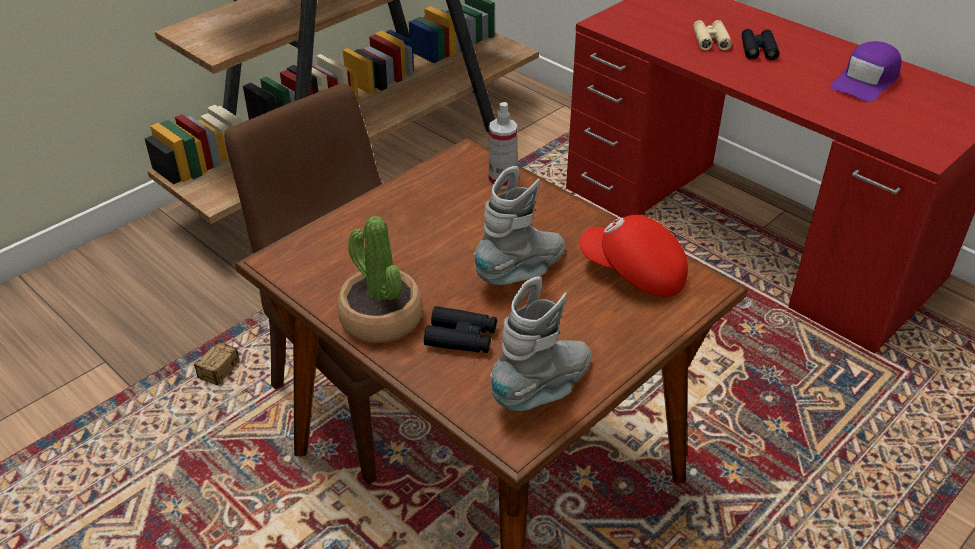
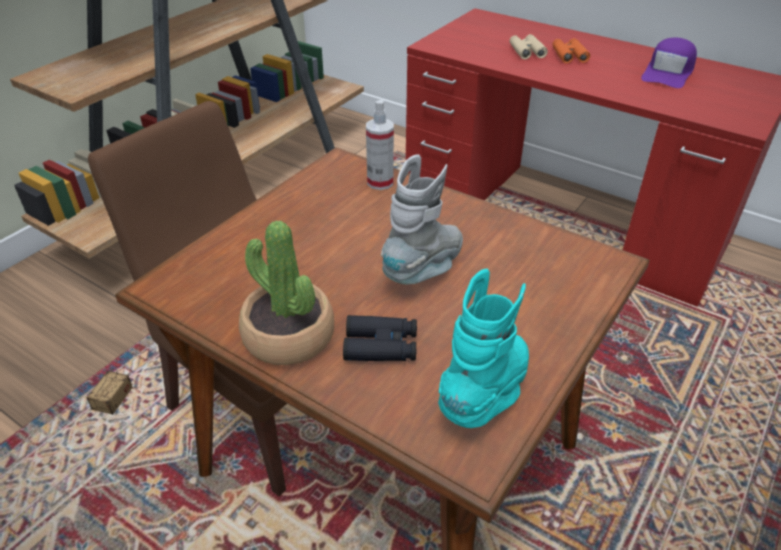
camera: 10 degrees left, 0 degrees up
(544, 389) = (487, 394): grey boot -> turquoise boot
(633, 273) = (536, 257): red cap -> none
(758, 49) = (569, 55): black binoculars -> orange binoculars

